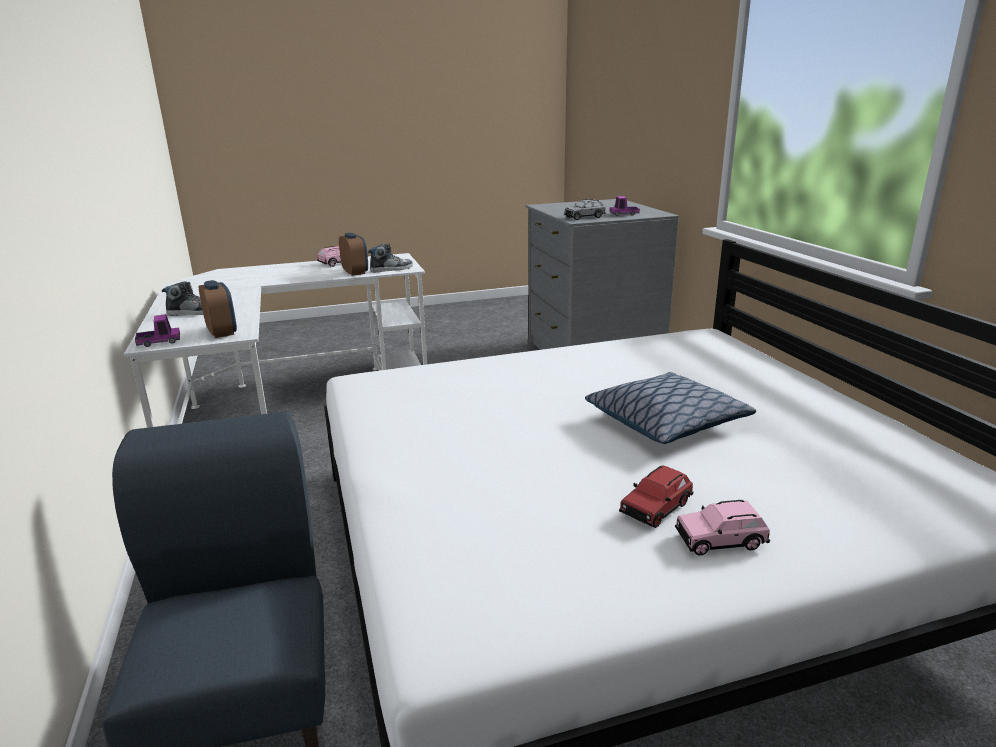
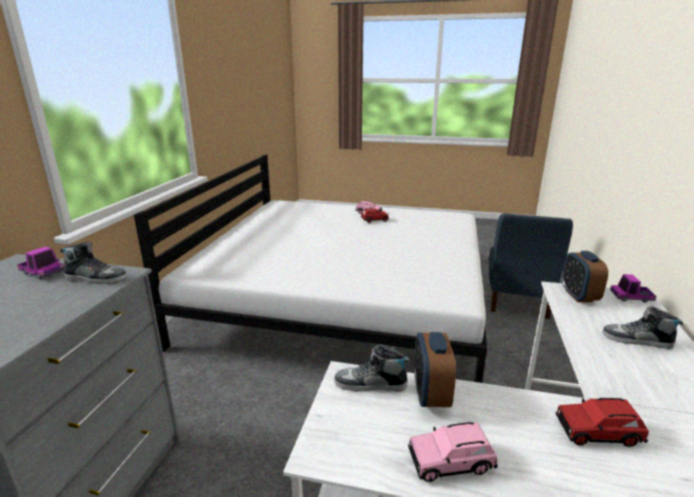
camera: 150 degrees left, 0 degrees up
(262, 278) = (598, 432): none -> red toy car
(584, 217) = (96, 278): grey toy car -> shoe
(665, 422) = (324, 236): pillow -> none

